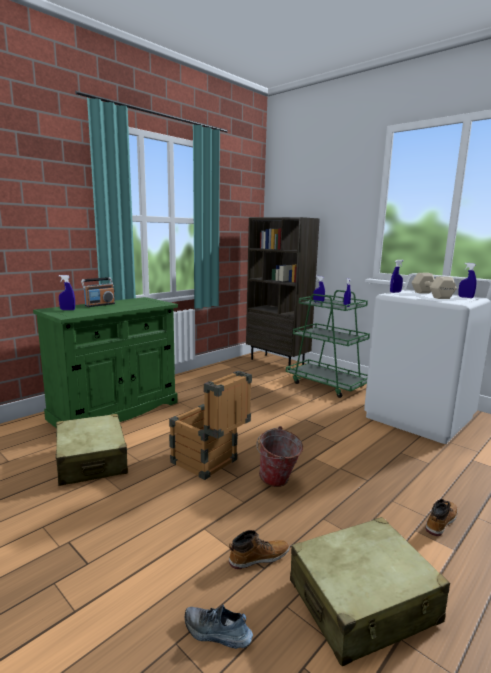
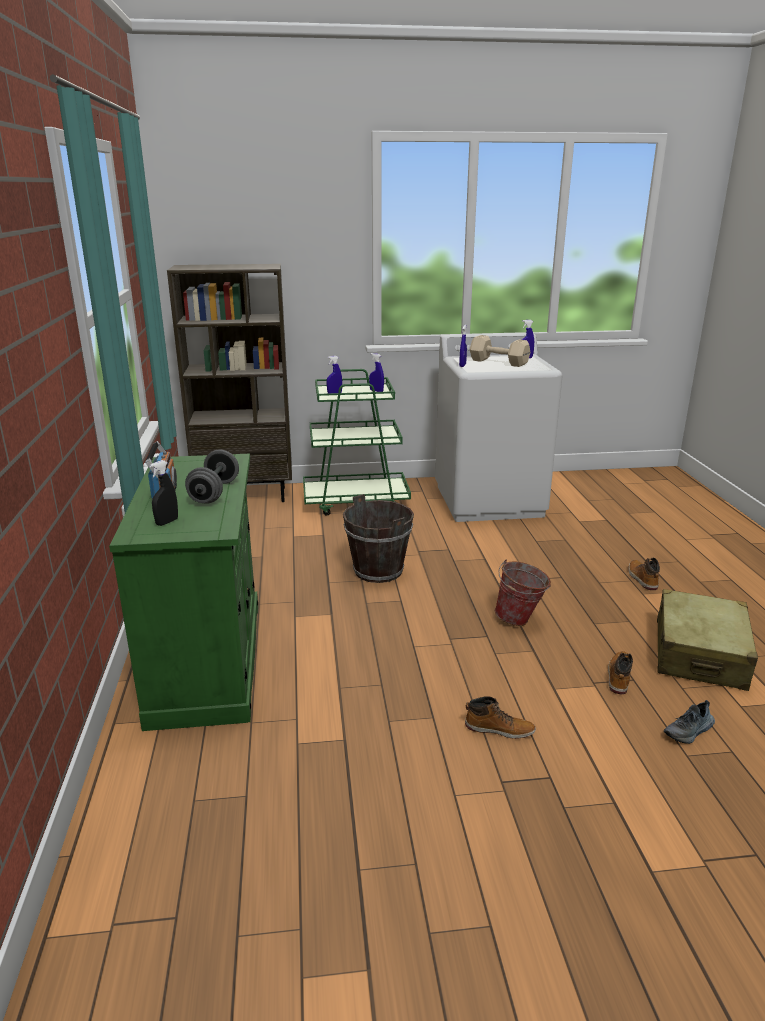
camera: 50 degrees left, 10 degrees up
(67, 310) = (167, 522): blue spray bottle -> black spray bottle
(92, 460) = (337, 720): beige suitcase -> none
(114, 308) = (214, 492): none -> grey dumbbell
(129, 520) = (499, 729): none -> boot
(209, 464) = (443, 642): crate -> none
(261, 417) = (378, 571): none -> brown bucket

